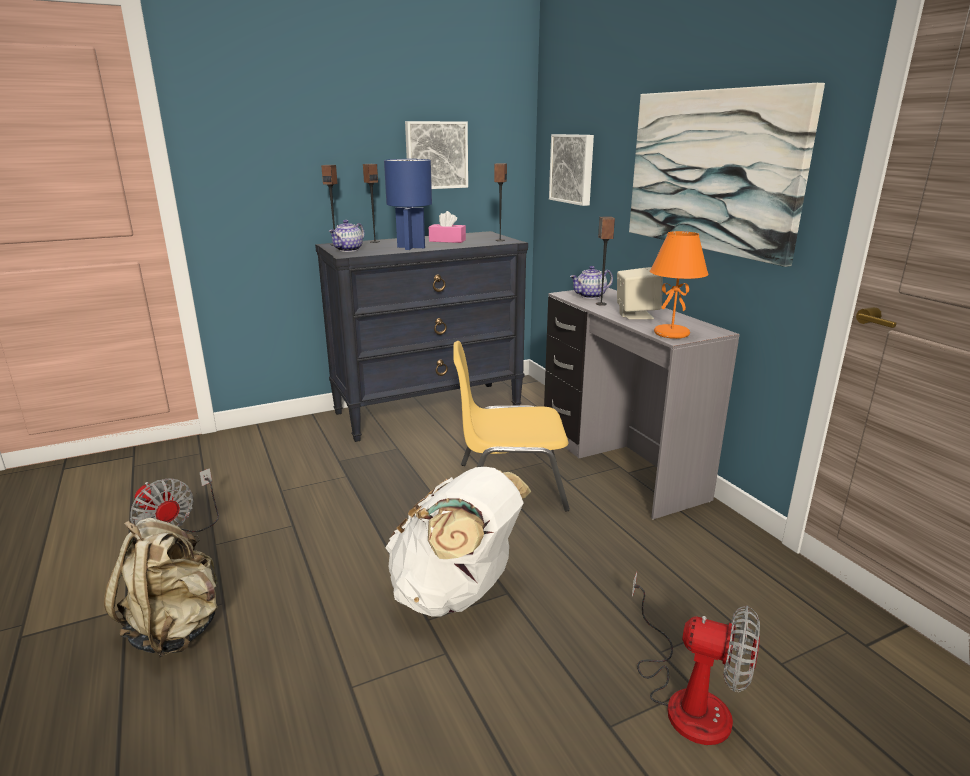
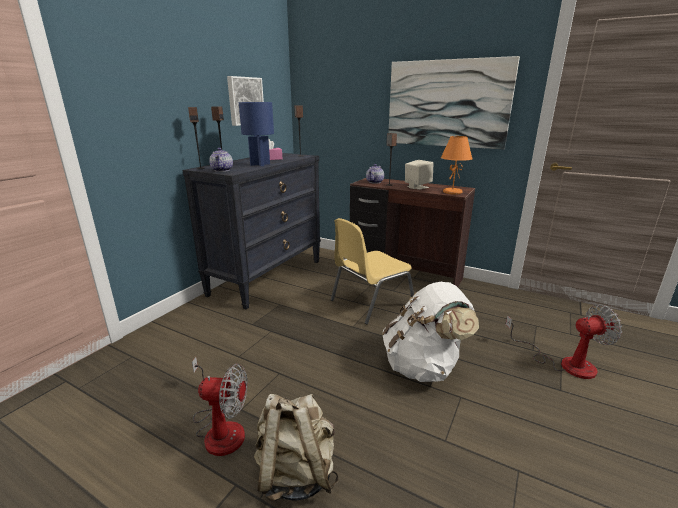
camera: 35 degrees left, 0 degrees up
(573, 169) = (331, 108): picture -> none
(618, 464) = (404, 275): grey desk -> brown desk

